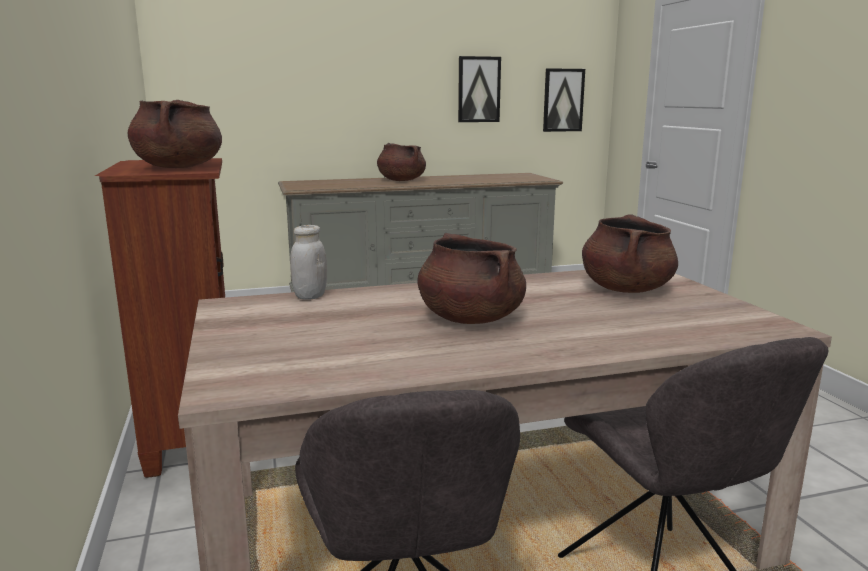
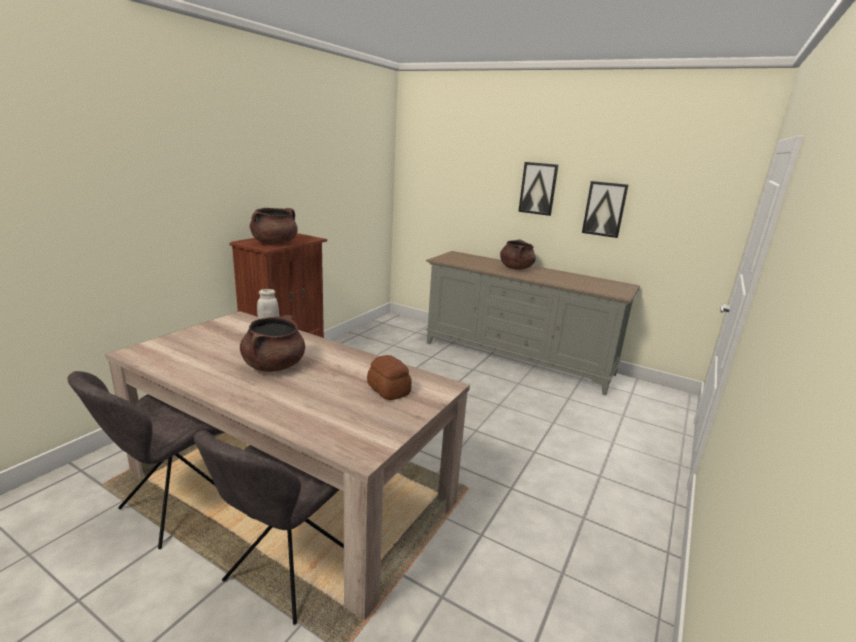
camera: 45 degrees right, 5 degrees up
(563, 100) = (687, 228): picture -> picture (538, 188)
(626, 289) = (389, 389): brown cooking pot -> bread

